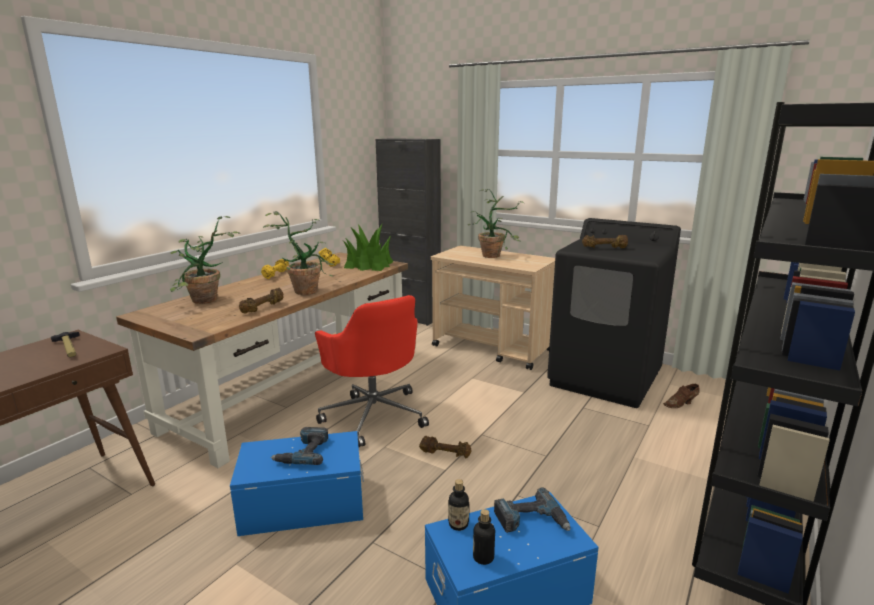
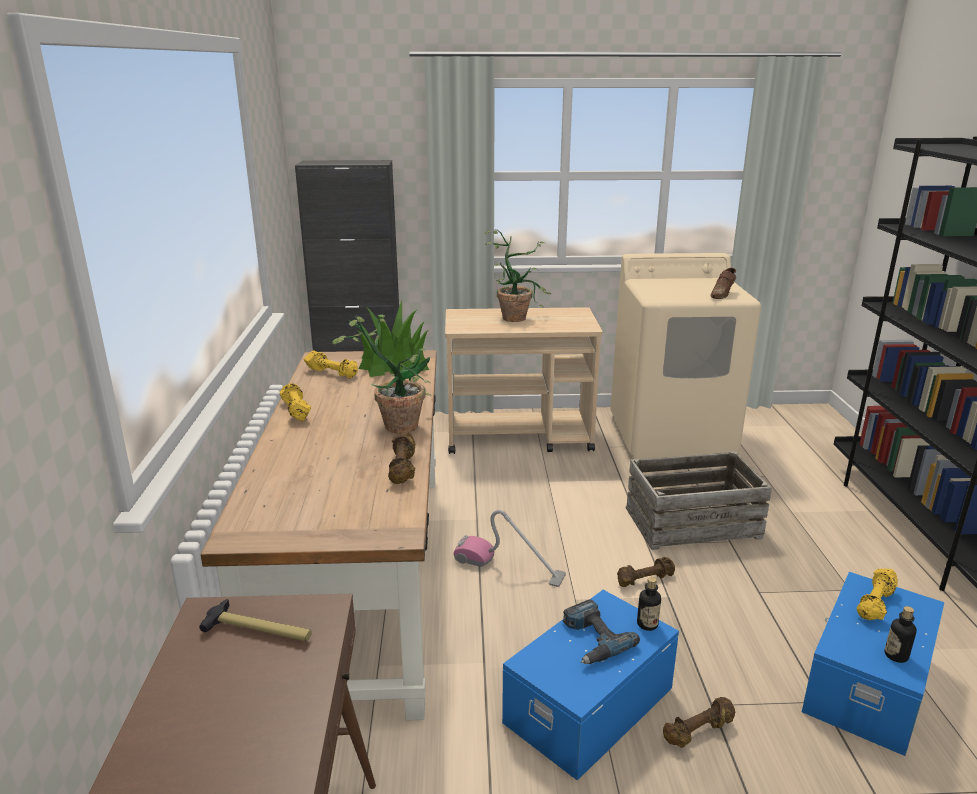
camera: 35 degrees left, 5 degrees up
(205, 302) = (294, 484): potted plant -> none
(374, 415) = (509, 567): red office chair -> vacuum cleaner
(458, 524) = (837, 637): bottle -> bottle (647, 624)
(531, 520) = (876, 604): power drill -> yellow dumbbell
(534, 435) = (692, 524): none -> crate
(604, 248) = (682, 291): brown dumbbell -> brown dumbbell (698, 732)
(605, 379) = (671, 438): black washing machine -> beige washing machine
(681, 404) = (761, 444): brown shoe -> brown shoe (723, 294)

